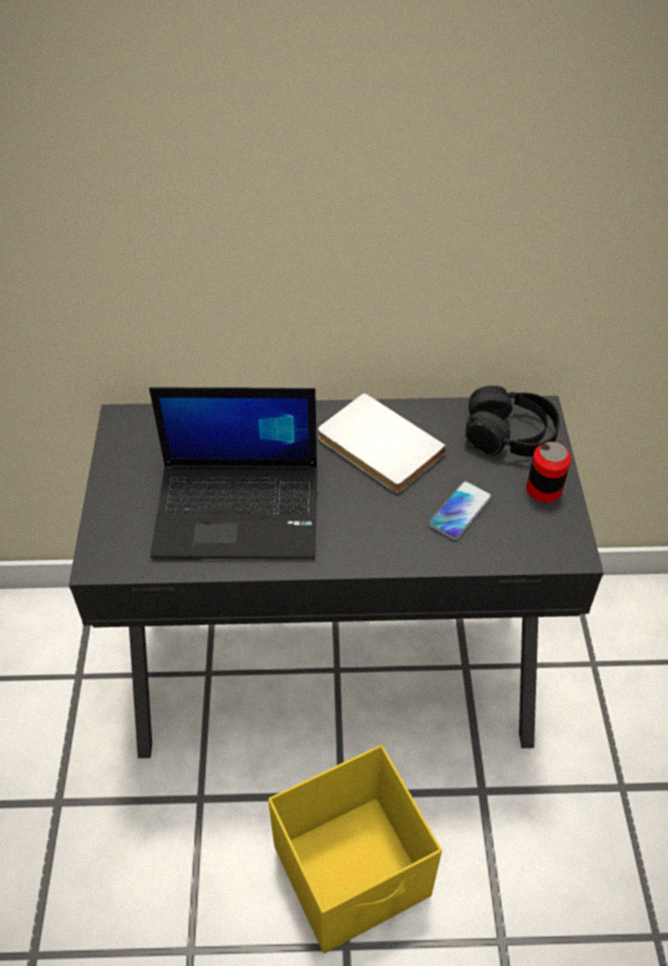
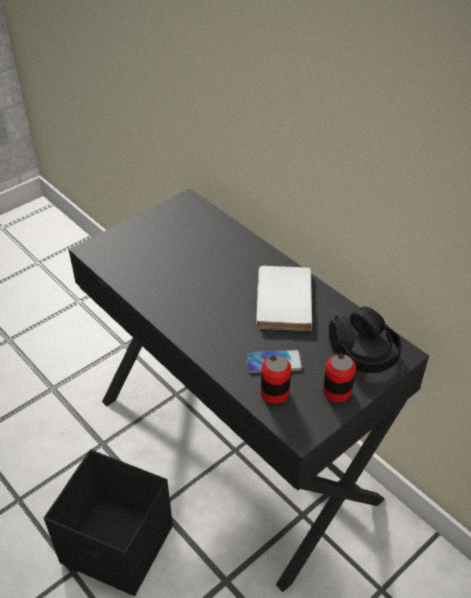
camera: 50 degrees right, 5 degrees down
(240, 510) = (175, 275): laptop -> none
(354, 872) = (118, 546): yellow storage box -> black storage box
(502, 538) = (274, 393): none -> can

